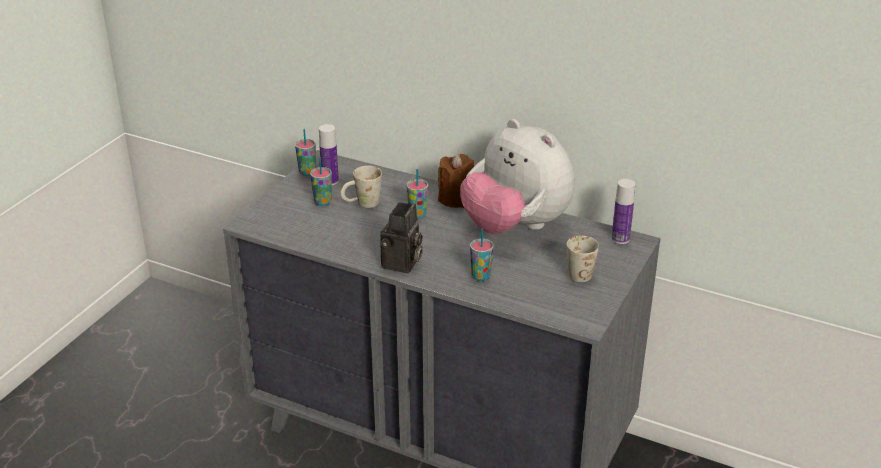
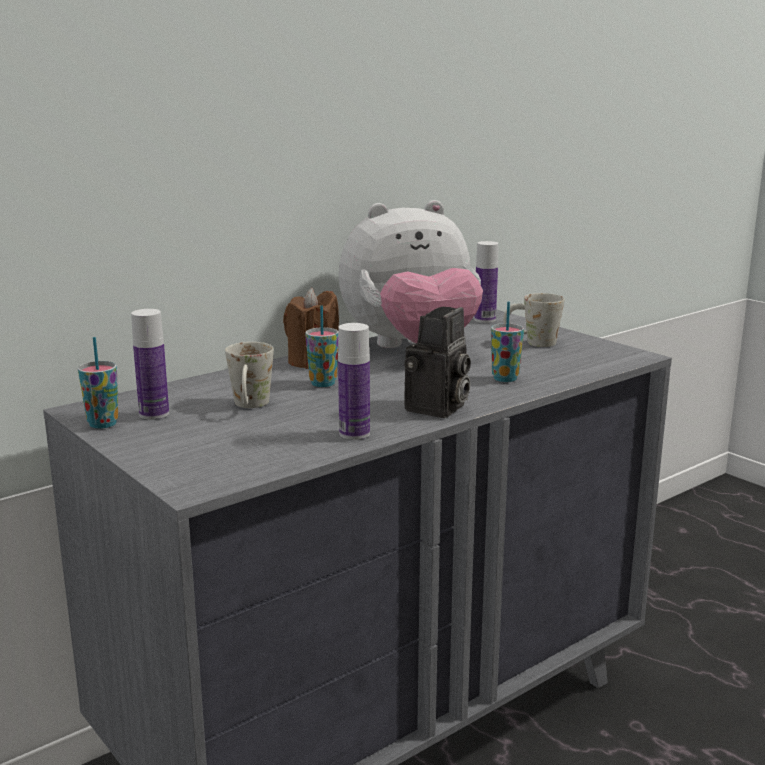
camera: 65 degrees left, 15 degrees down
(322, 202) = (207, 427): cup -> none
(343, 247) = (354, 434): none -> bottle
(402, 264) = (437, 409): camera -> camera turned 75 degrees clockwise

